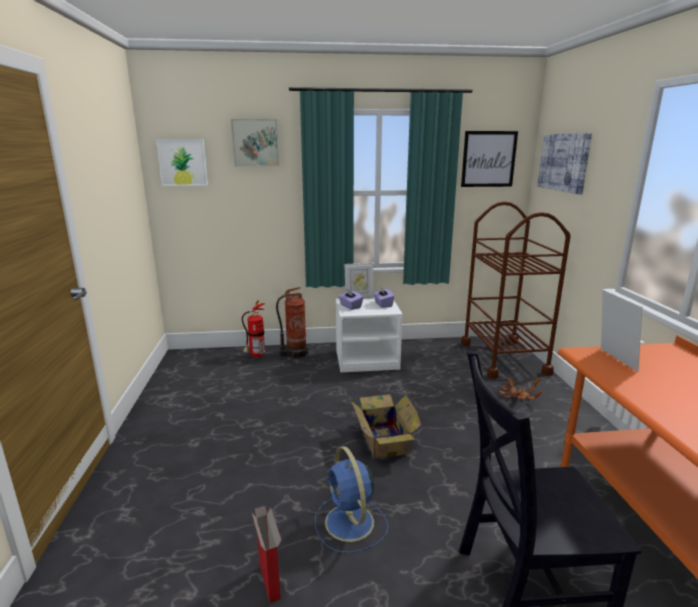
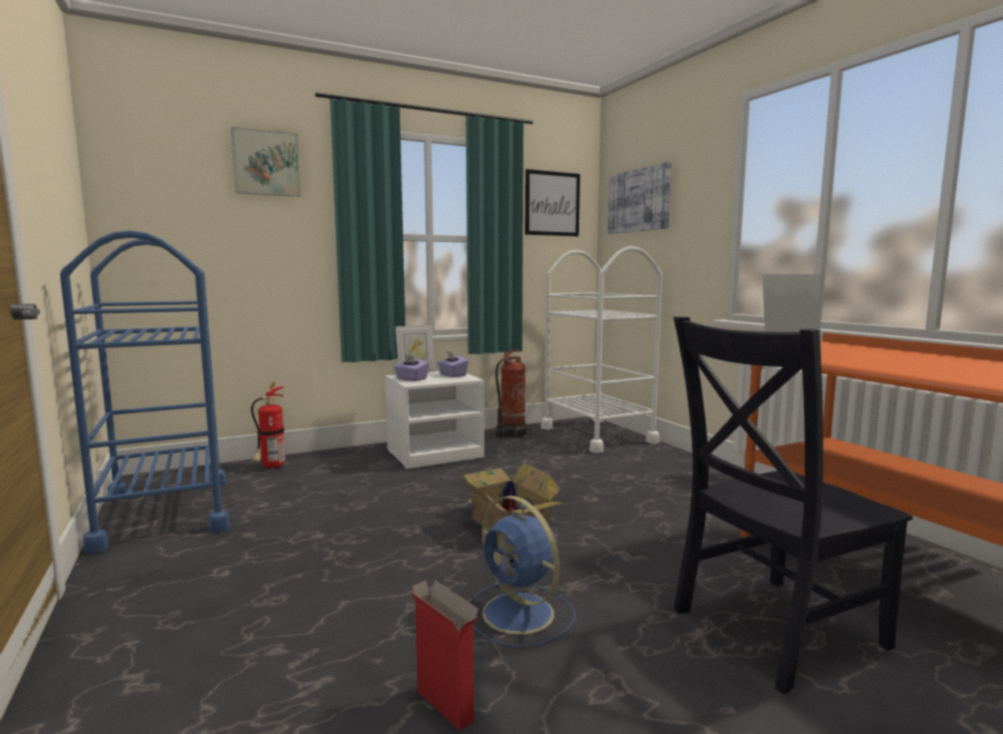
camera: 20 degrees left, 10 degrees down
(182, 386) = (164, 512): none -> blue cart
(183, 162) = (153, 183): picture -> none
(295, 353) = (329, 458): fire extinguisher -> fire extinguisher (511, 434)
(503, 358) = (597, 435): brown cart -> white cart
(517, 396) = (635, 464): potted plant -> none

